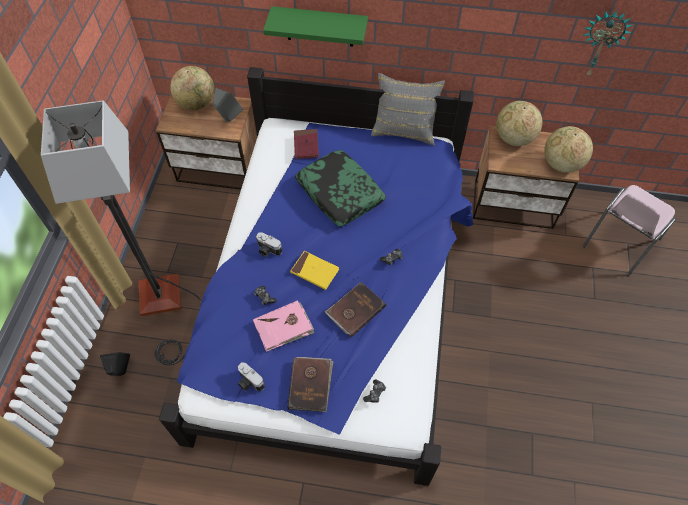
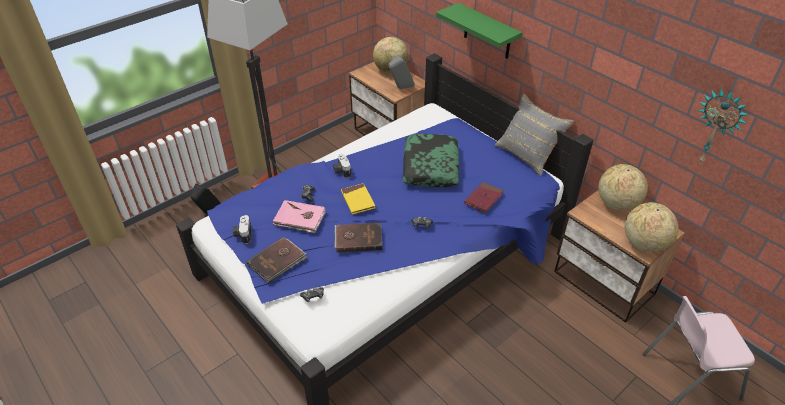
camera: 40 degrees right, 15 degrees down
(306, 145) = (438, 128): red book -> red book (483, 199)

